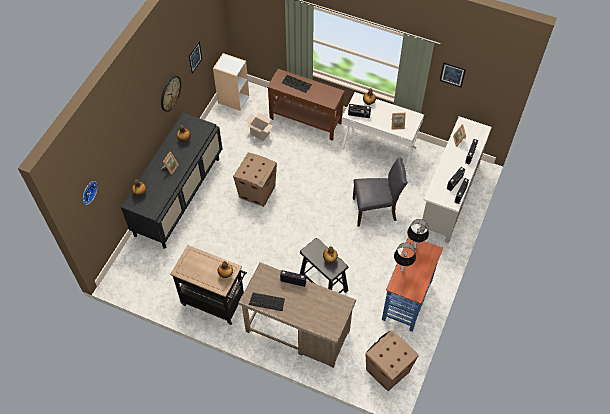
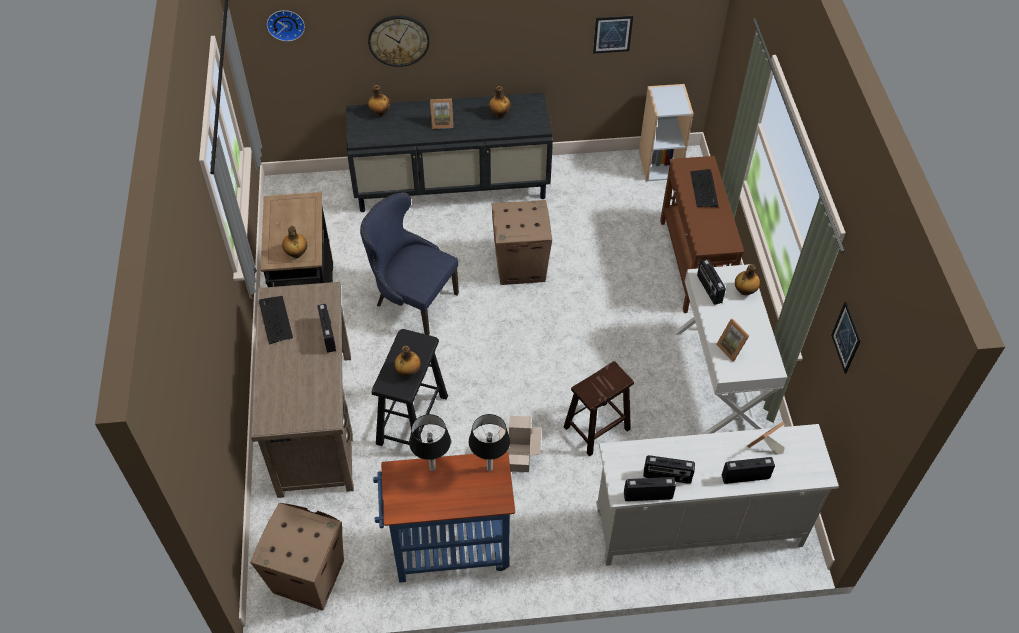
camera: 60 degrees right, 5 degrees down
(170, 93) = (527, 38): wall clock -> wall clock (398, 40)
(247, 251) = (413, 301): none -> blue chair
(260, 134) = (624, 223): cardboard box -> cardboard box (519, 459)
(376, 210) = (596, 429): grey chair -> brown stool

